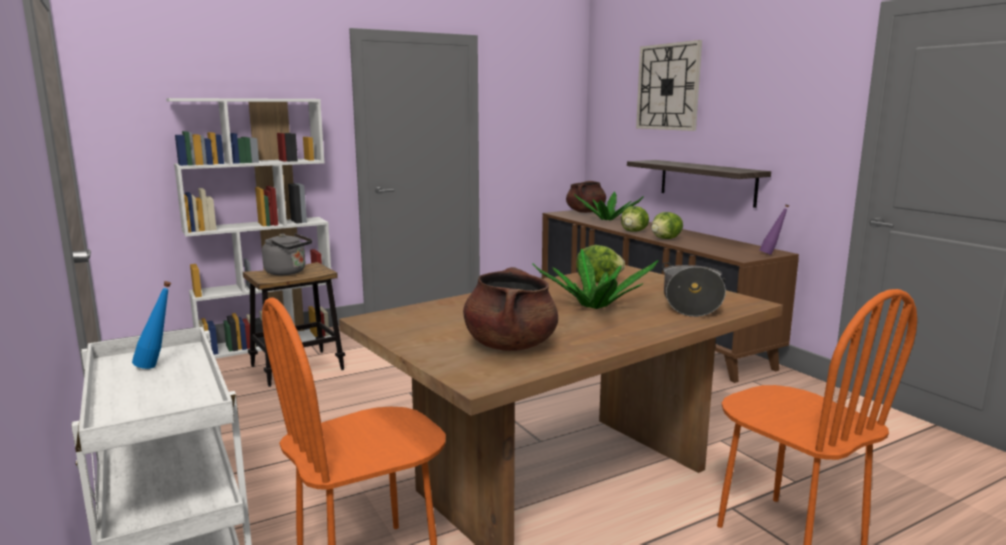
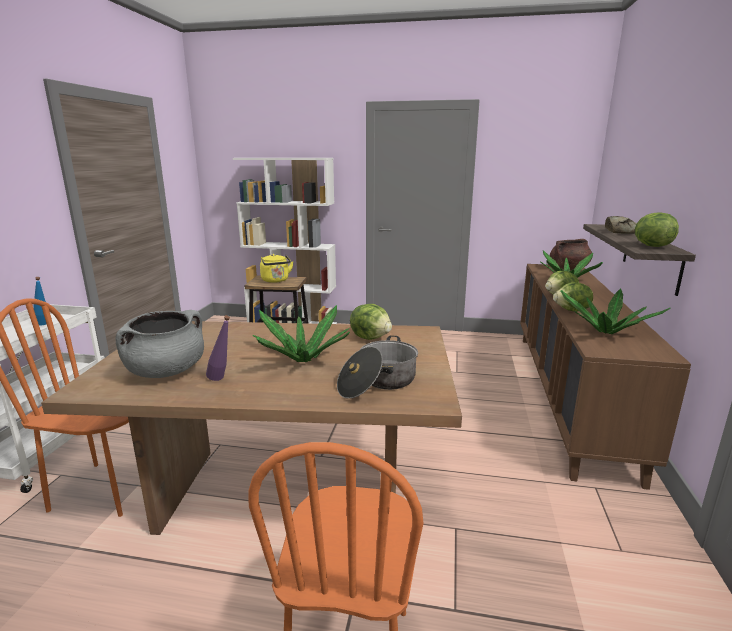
camera: 40 degrees right, 5 degrees up
(288, 272) = (276, 280): grey kettle -> yellow kettle
(510, 345) = (166, 371): brown cooking pot -> grey cooking pot
(668, 87) = (645, 145): wall clock -> none
(674, 163) = (619, 231): none -> bread
(718, 247) = (606, 332): none -> potted plant
(731, 169) = (651, 246): none -> lettuce
(771, 254) = (649, 355): purple bottle -> purple bottle (222, 380)

